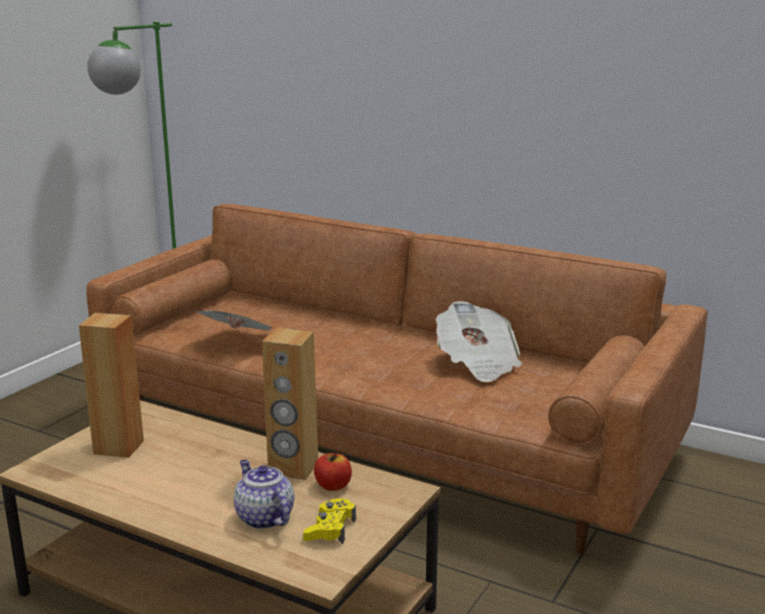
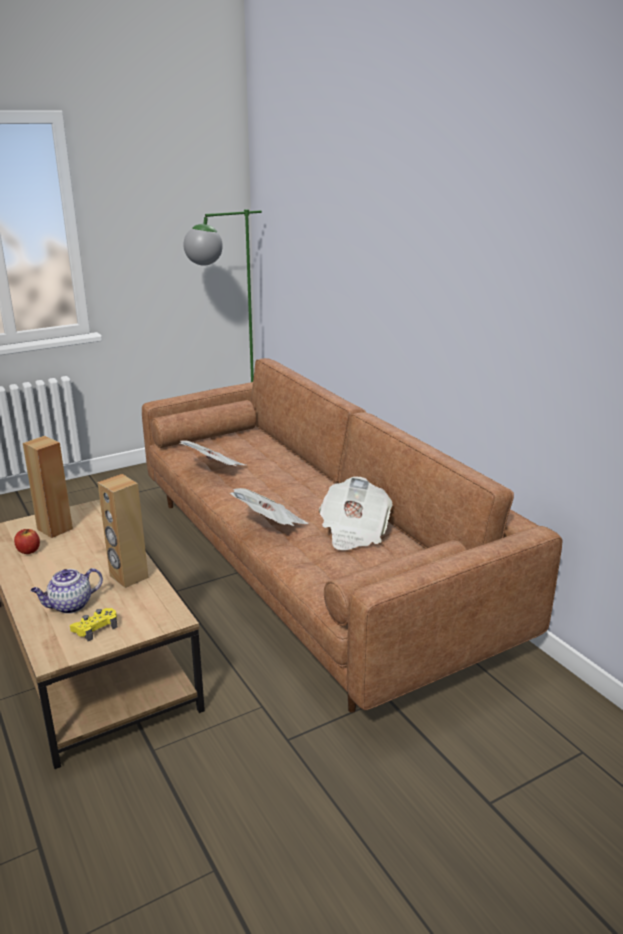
camera: 30 degrees right, 5 degrees up
(263, 517) = (70, 606): teapot -> teapot turned 120 degrees counterclockwise
(333, 486) = (135, 598): apple -> apple (28, 550)
(383, 378) = (270, 525): none -> newspaper

